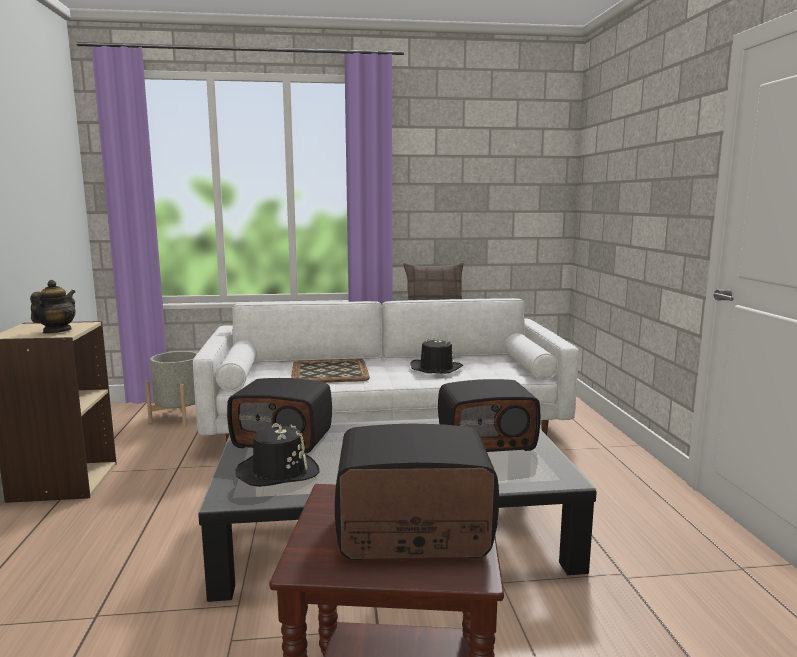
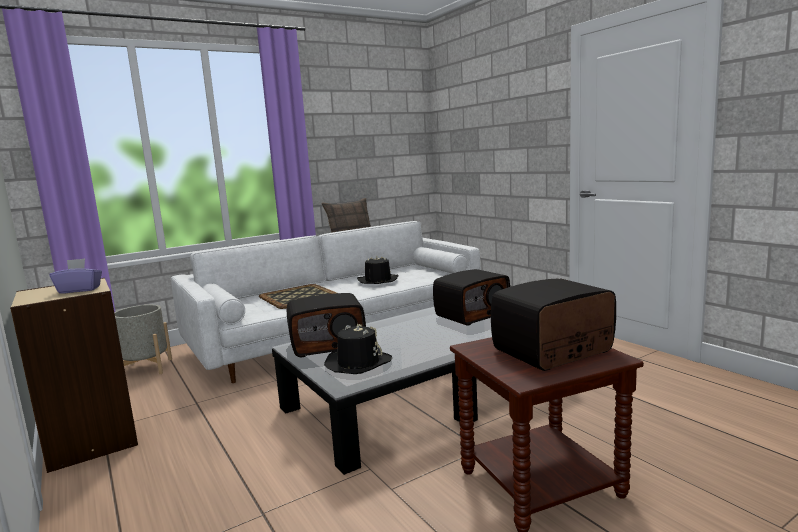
camera: 25 degrees left, 0 degrees up
(56, 331) = (80, 290): teapot -> purple tissue box

